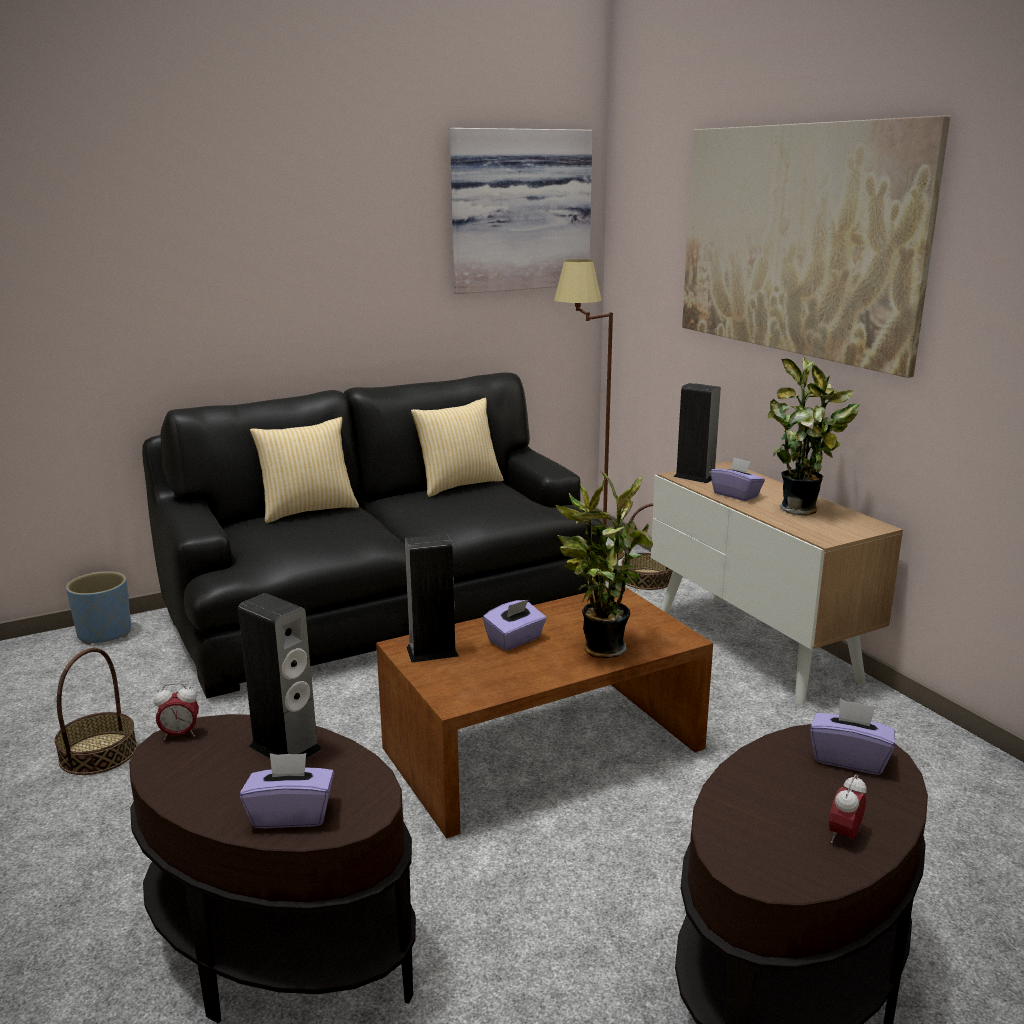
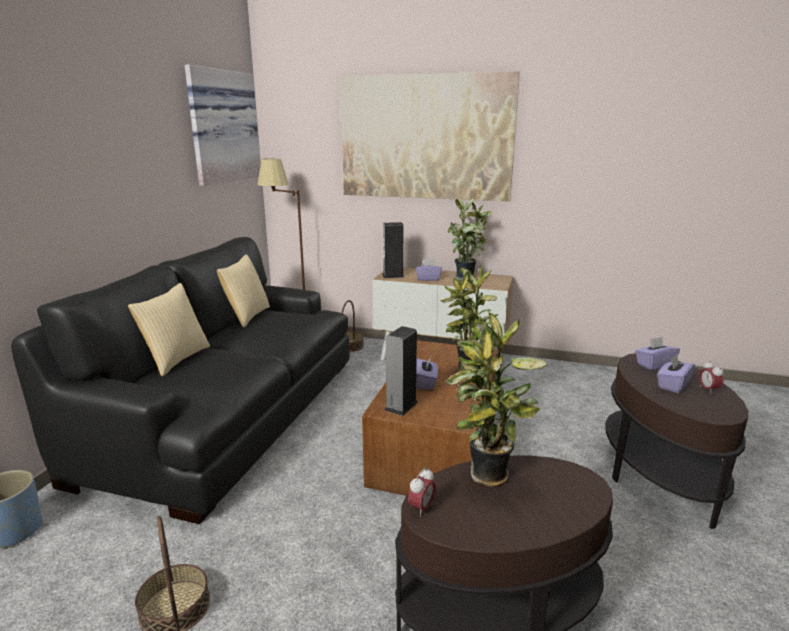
camera: 45 degrees left, 0 degrees up
(285, 748) = (488, 478): speaker -> potted plant
(291, 814) = (565, 503): purple tissue box -> purple tissue box (672, 385)

